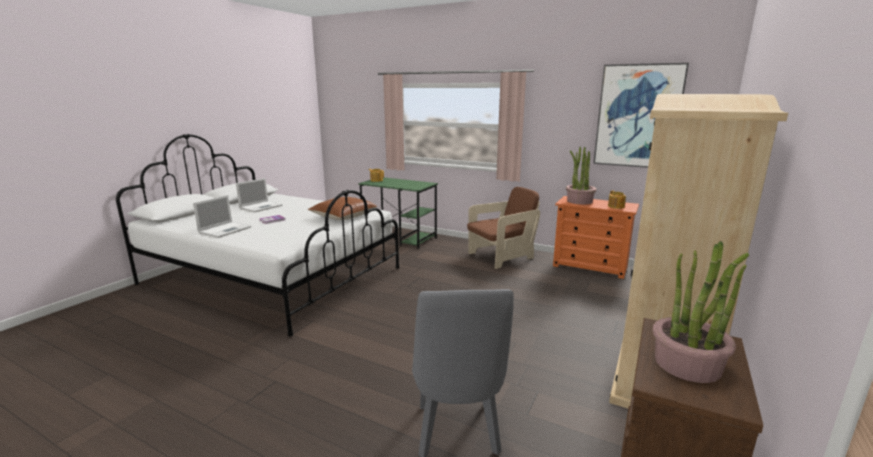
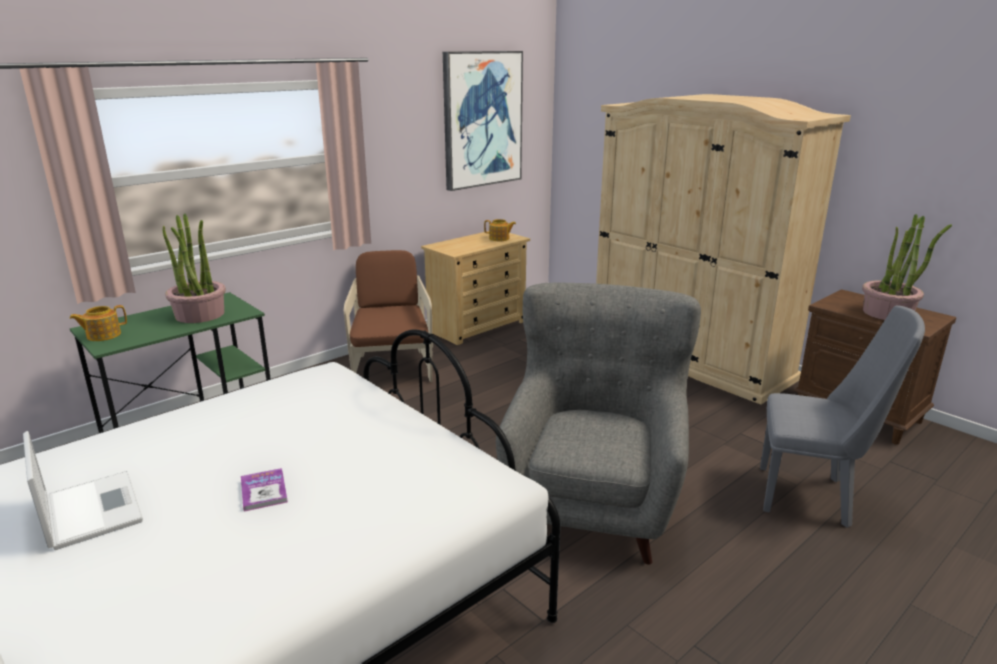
camera: 70 degrees left, 5 degrees up
(225, 230) = (284, 567): laptop -> none
(343, 216) = (329, 404): brown pillow -> none
(396, 335) = (592, 503): none -> grey armchair
(579, 201) = (458, 246): potted plant -> potted plant (199, 314)
(590, 266) = (477, 326): orange dresser -> beige dresser

